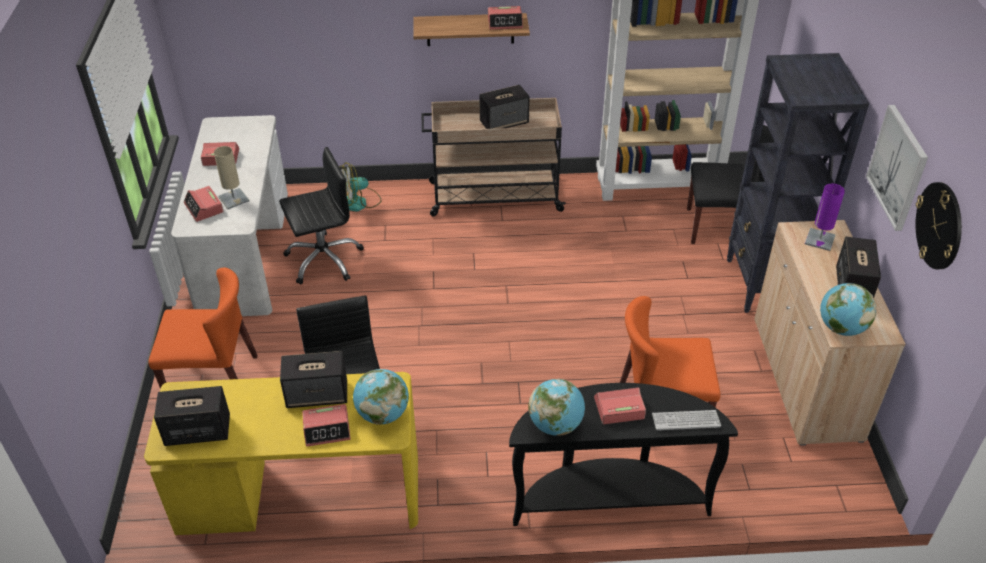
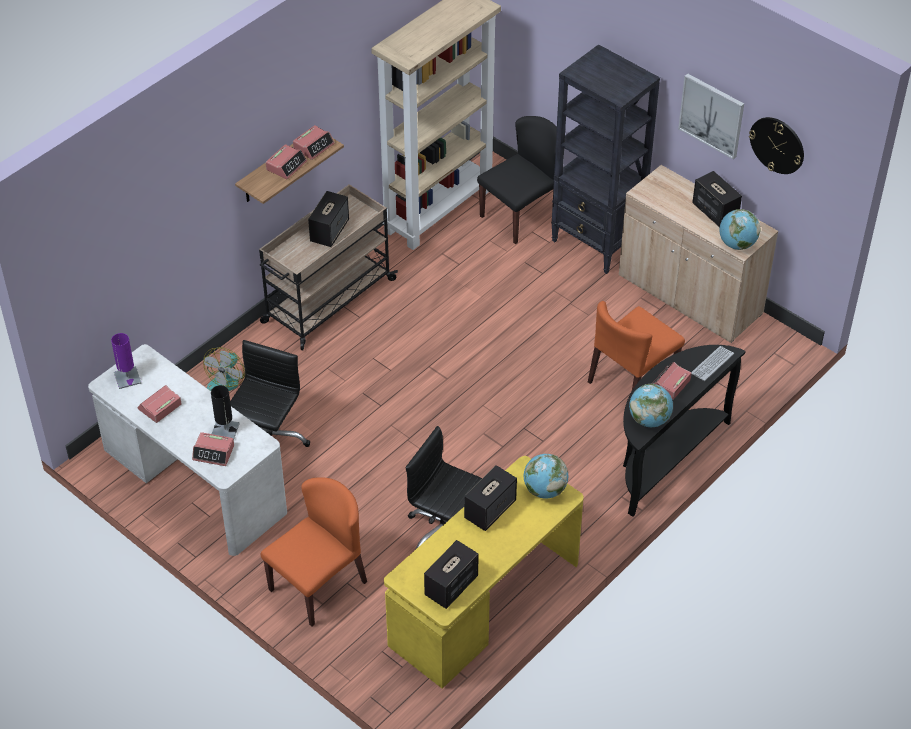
camera: 45 degrees left, 5 degrees up
(234, 199) = (225, 430): beige table lamp -> black table lamp
(327, 429) = (526, 523): alarm clock -> alarm clock (286, 165)
(819, 240) = (663, 189): purple table lamp -> purple table lamp (127, 378)

